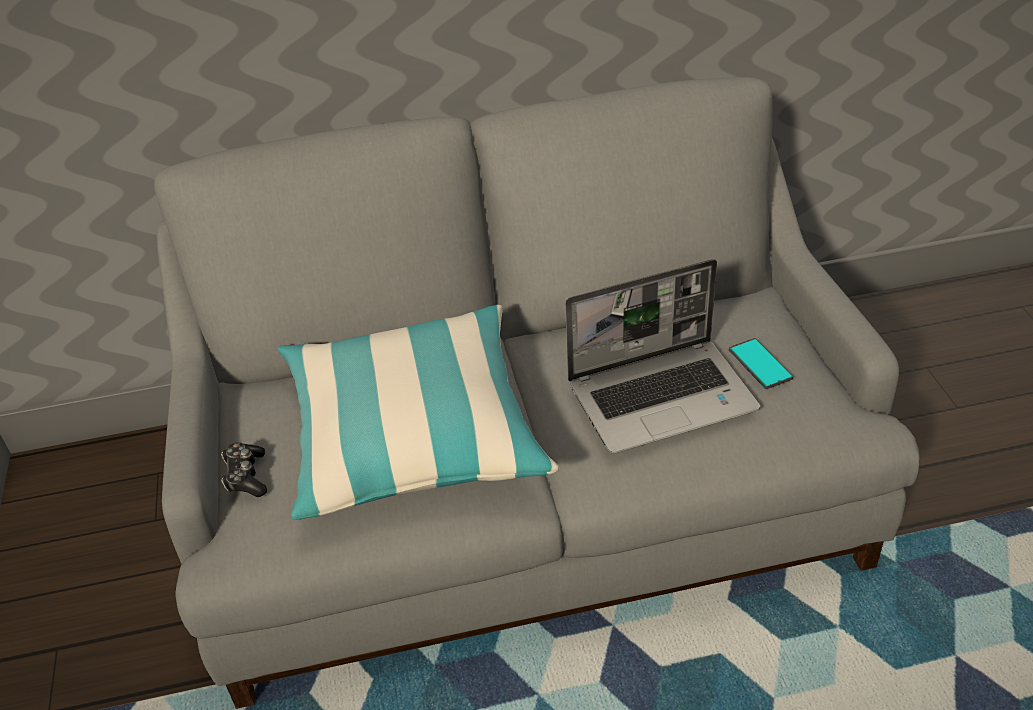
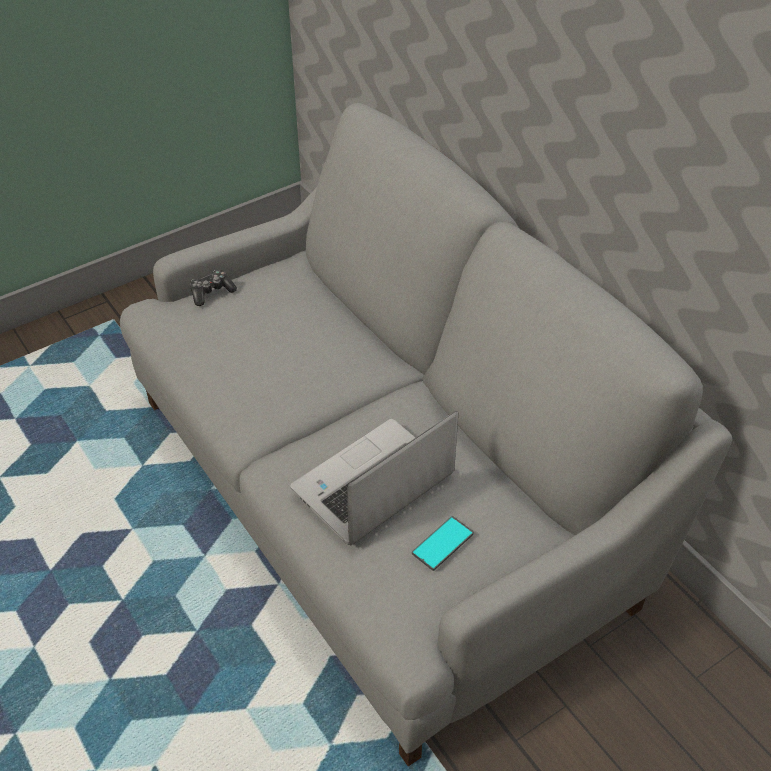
camera: 65 degrees right, 5 degrees up
(413, 433) = (278, 356): pillow -> none
(663, 396) = (372, 486): laptop -> laptop turned 90 degrees clockwise

